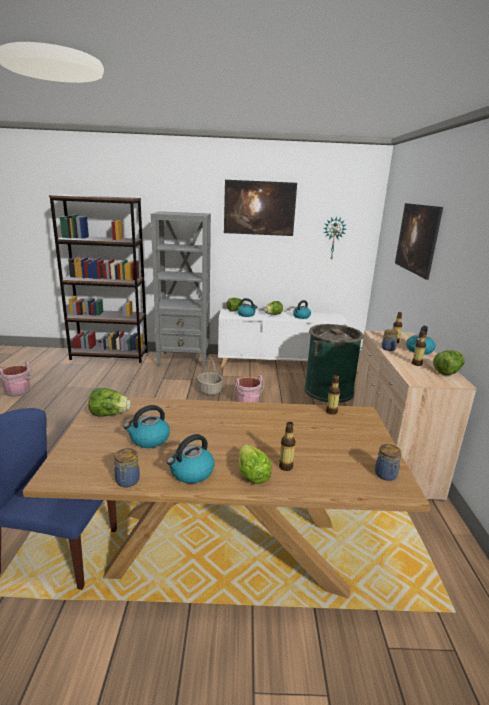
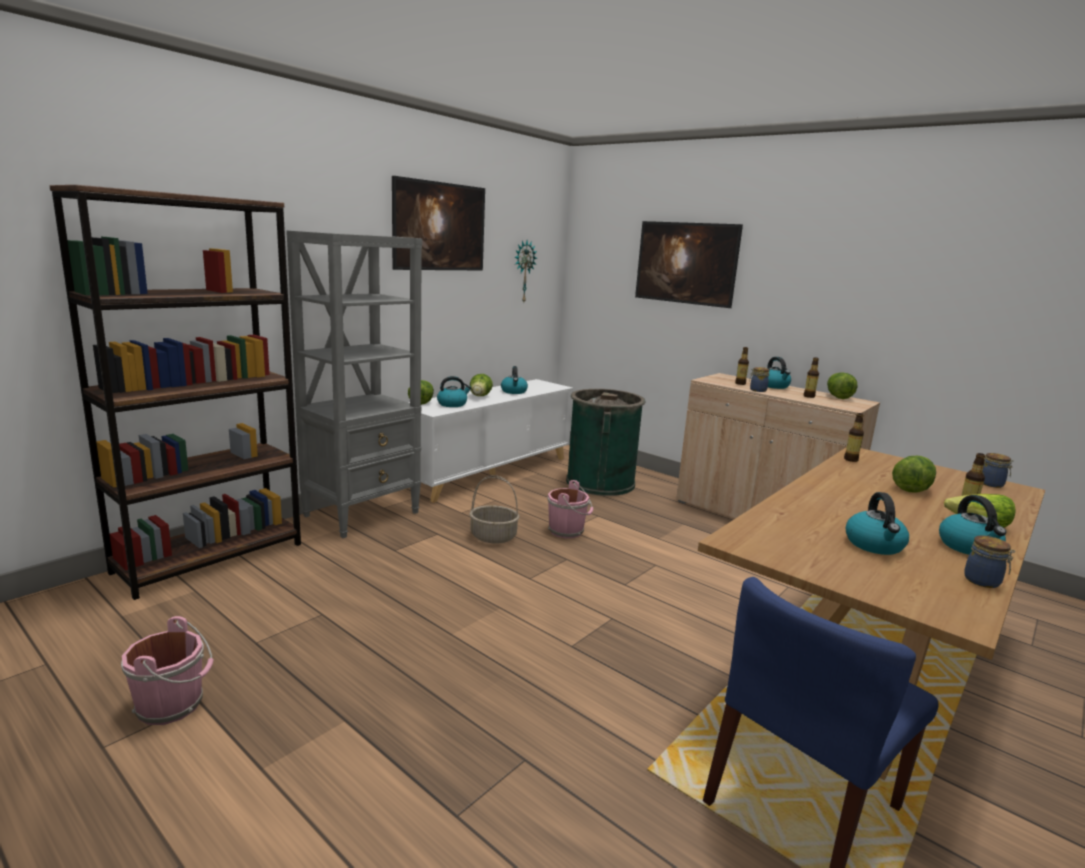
camera: 50 degrees left, 5 degrees down
(109, 414) = (780, 547): lettuce -> lettuce (912, 488)

